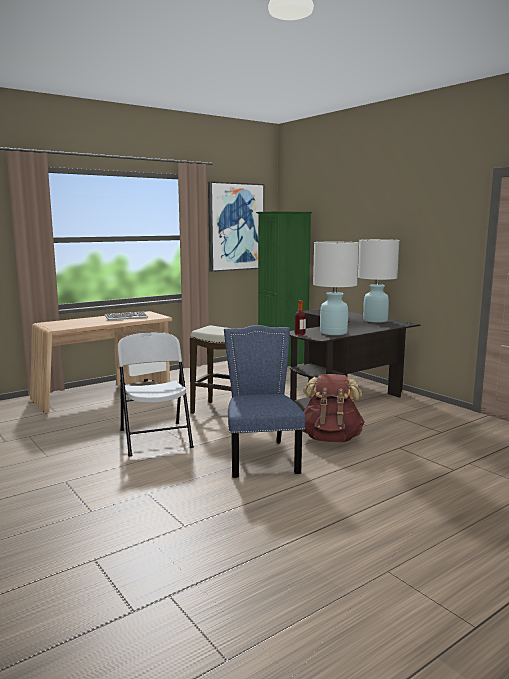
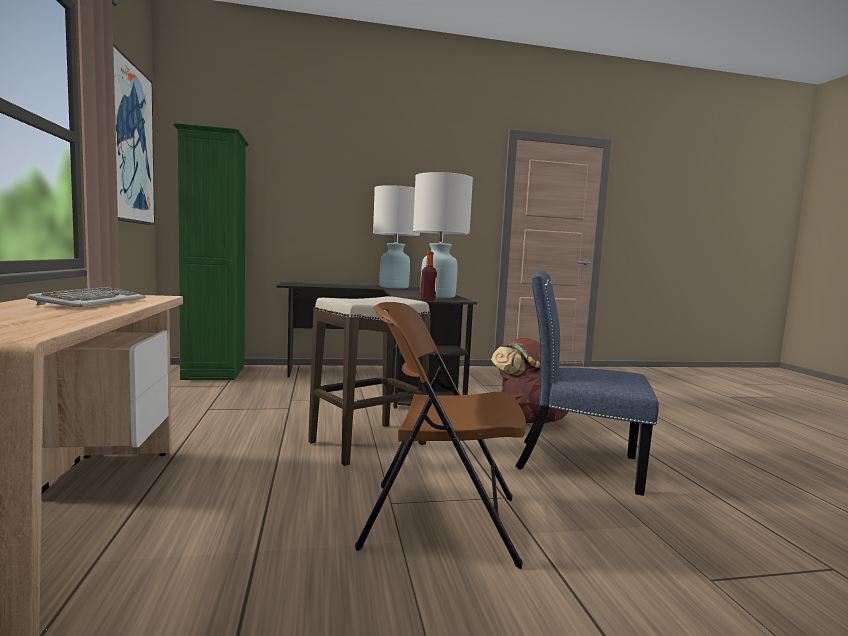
camera: 65 degrees left, 5 degrees down
(156, 438) = (441, 521): white chair -> brown chair

